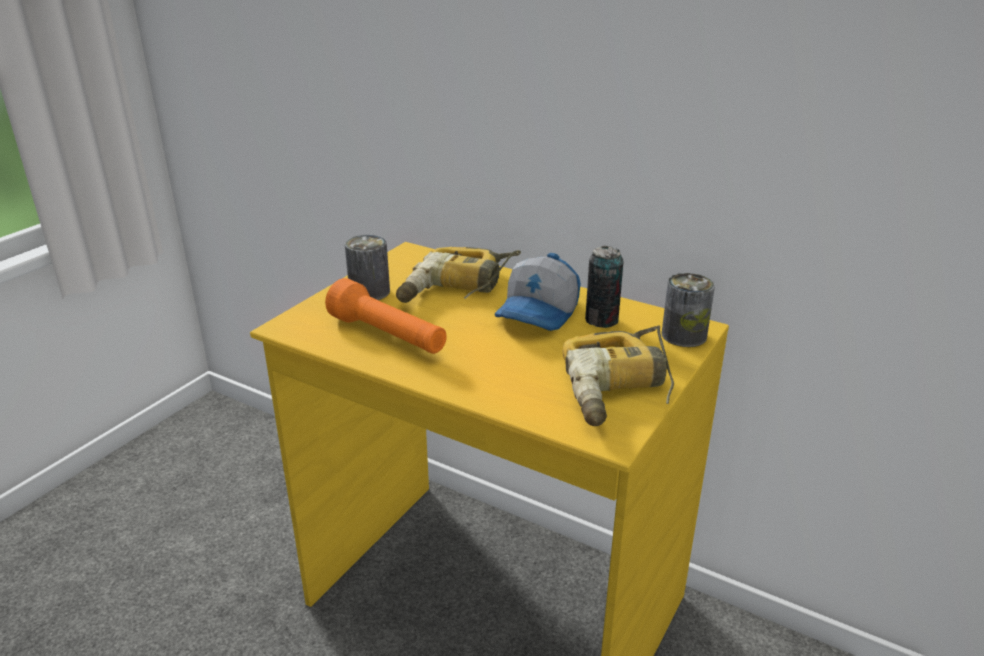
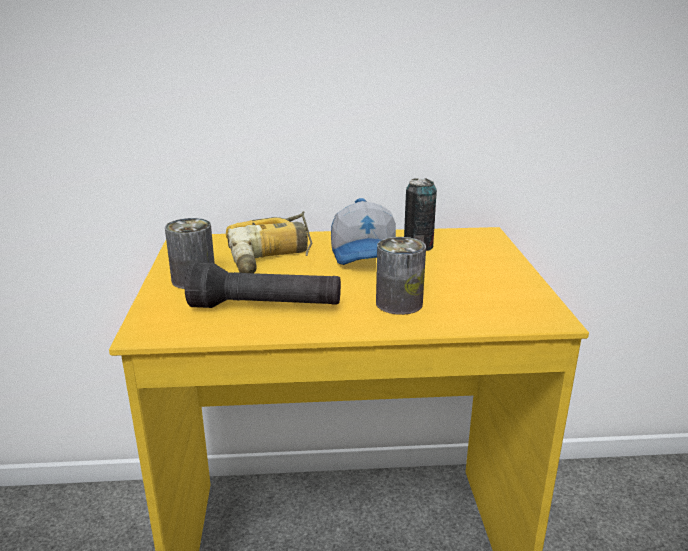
camera: 35 degrees left, 5 degrees down
(388, 336) = (266, 307): orange flashlight -> black flashlight
(620, 388) = (502, 284): power drill -> none
(684, 335) = (486, 240): can -> can (399, 303)

